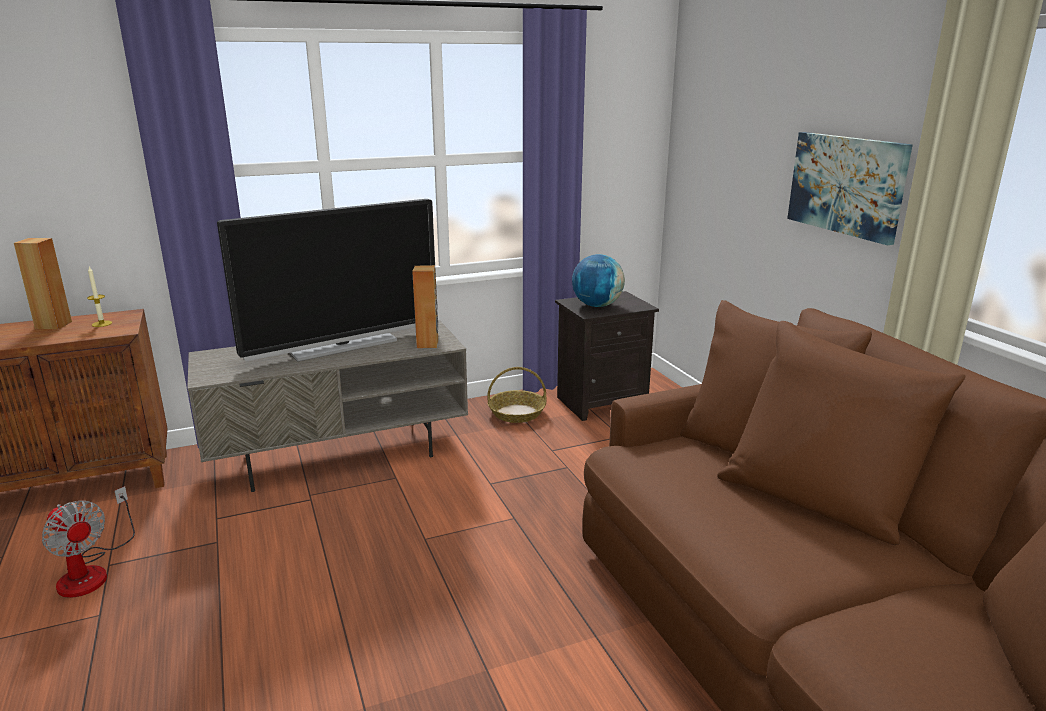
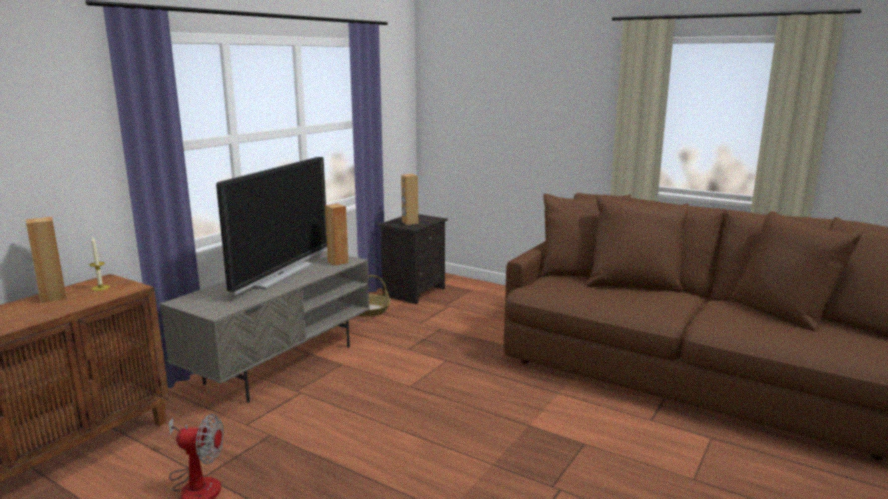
camera: 35 degrees left, 5 degrees down
(597, 305) = (409, 223): globe -> brown speaker
(846, 185) = (566, 125): picture -> none

